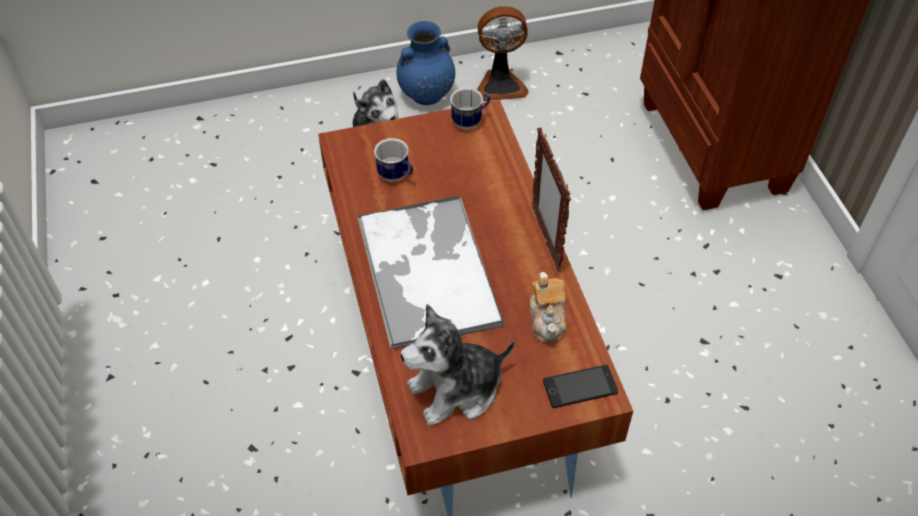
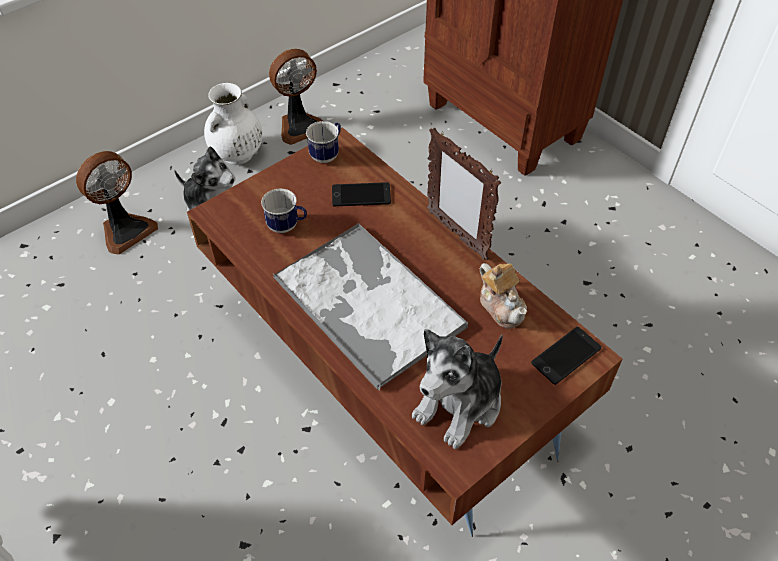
camera: 25 degrees left, 0 degrees up
(291, 133) = (125, 230): none -> fan
(426, 95) = (237, 155): blue vase -> white vase
(479, 171) = (361, 195): none -> phone

